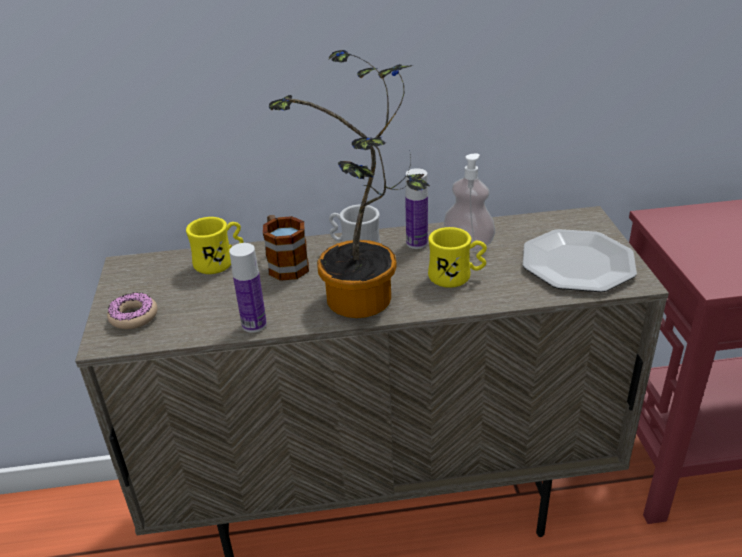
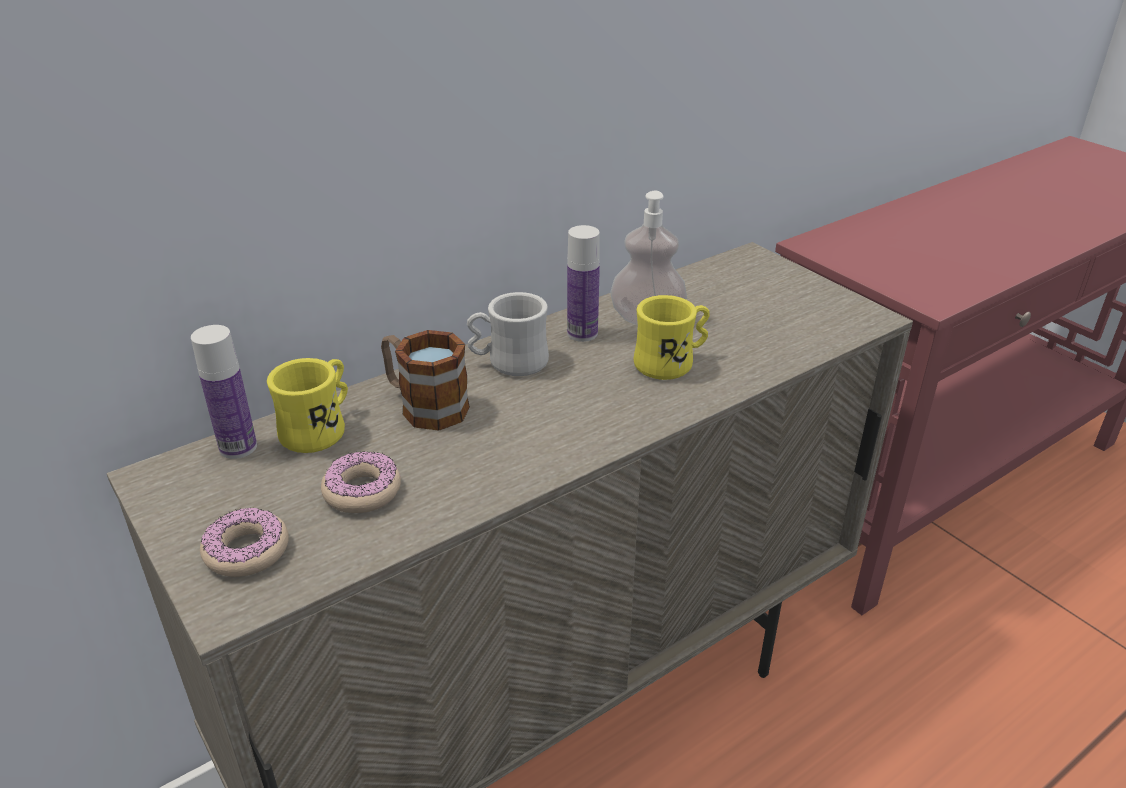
camera: 30 degrees left, 0 degrees up
(212, 303) = (362, 491): none -> donut
(254, 324) = (458, 503): bottle -> bottle (238, 447)
(365, 304) = (589, 429): potted plant -> none
(577, 263) = (792, 312): plate -> none

